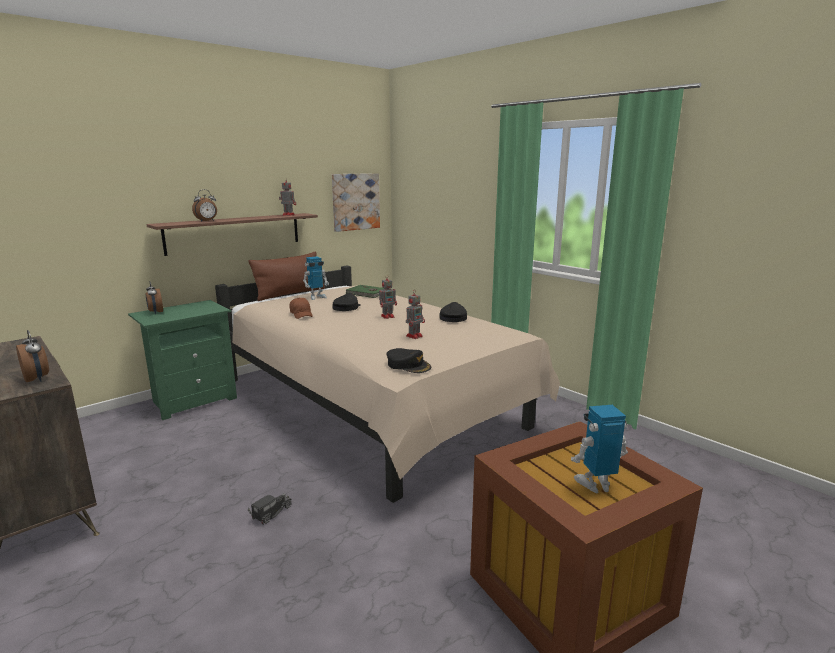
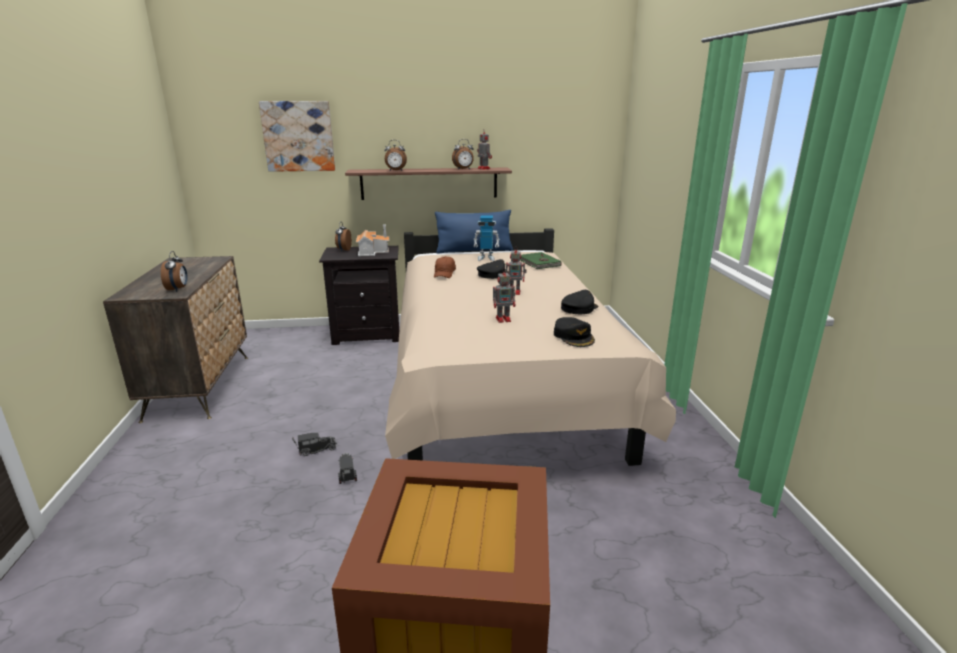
camera: 35 degrees right, 5 degrees up
(192, 308) = (372, 251): none -> toy house
(193, 400) = (368, 334): green nightstand -> black nightstand
(271, 216) = (463, 169): none -> alarm clock
(290, 294) = (474, 251): brown pillow -> blue pillow
(329, 520) = (347, 474): none -> toy truck
(355, 201) = (572, 157): picture -> picture (298, 136)
(408, 365) = (445, 348): black cap -> black cap (574, 337)
(595, 485) = (452, 540): toy robot -> none

